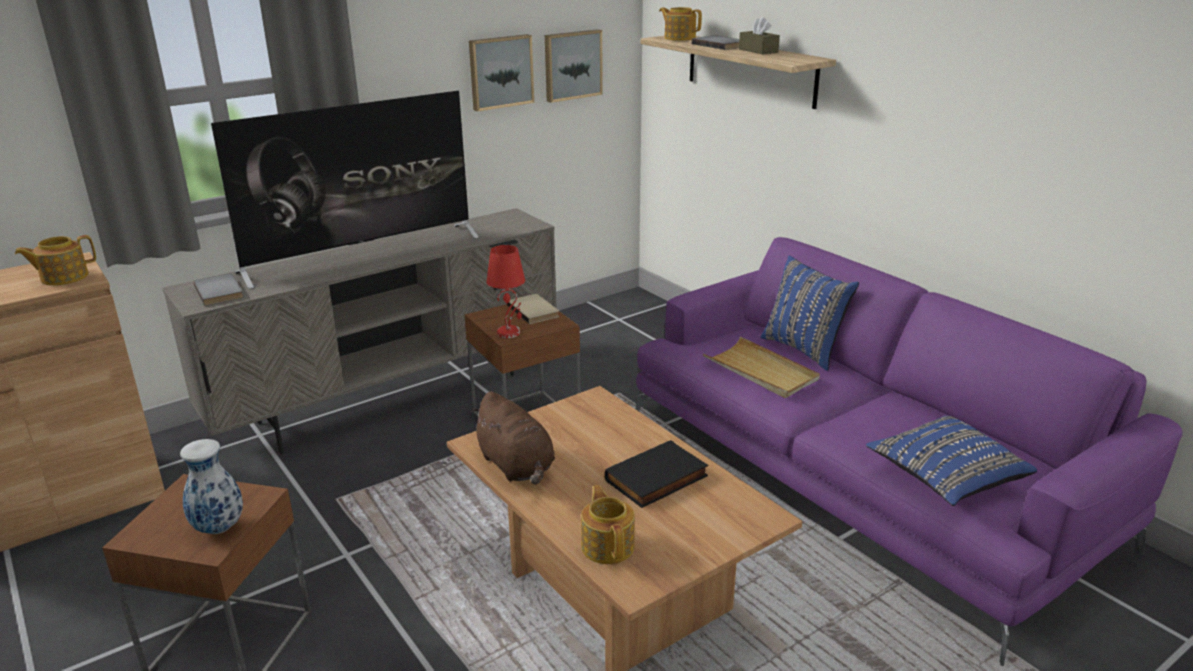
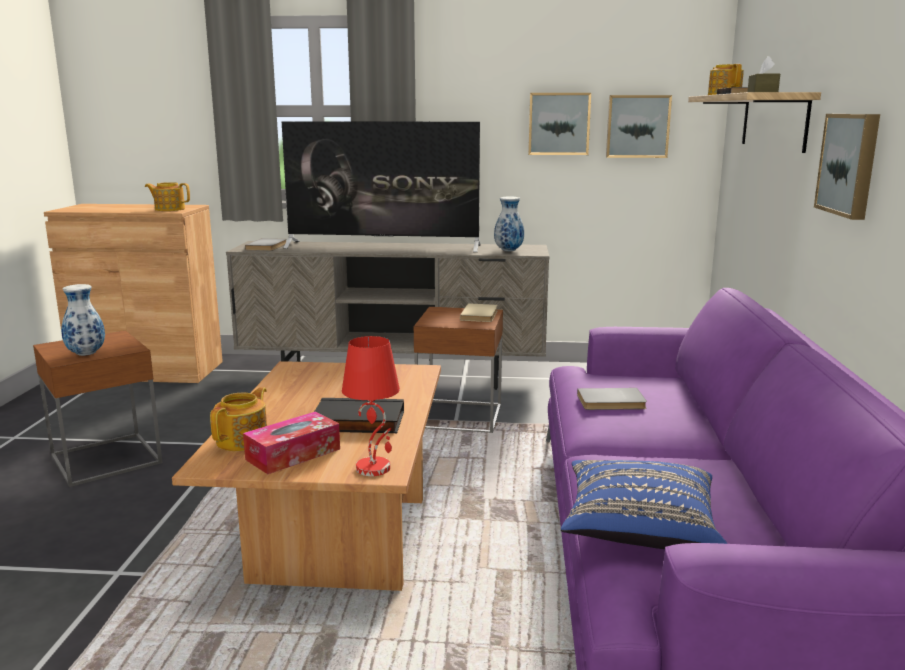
camera: 40 degrees right, 10 degrees down
(503, 227) = (508, 250): none -> vase
(509, 332) = (436, 321): red table lamp -> red table lamp (374, 468)
(517, 466) = (288, 385): brown plush toy -> none
(674, 537) = (293, 454): none -> tissue box
(761, 371) = (611, 402): beige tray -> grey book
(804, 349) = (690, 402): blue pillow -> none
(894, 130) = (850, 164): none -> picture

